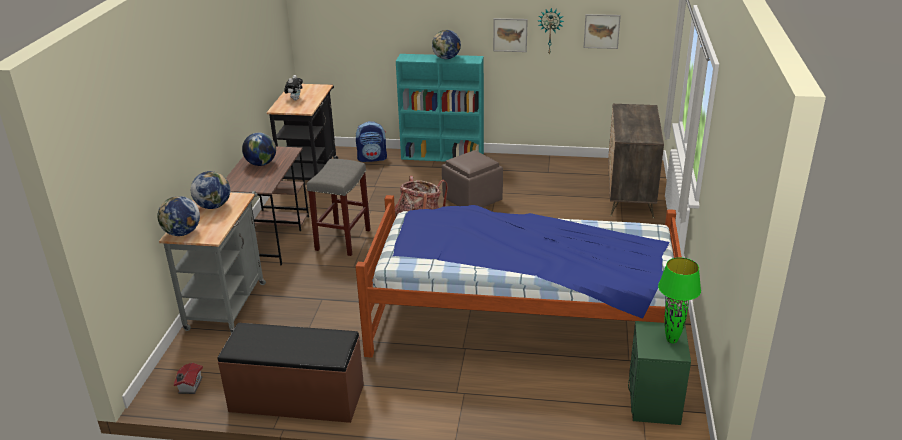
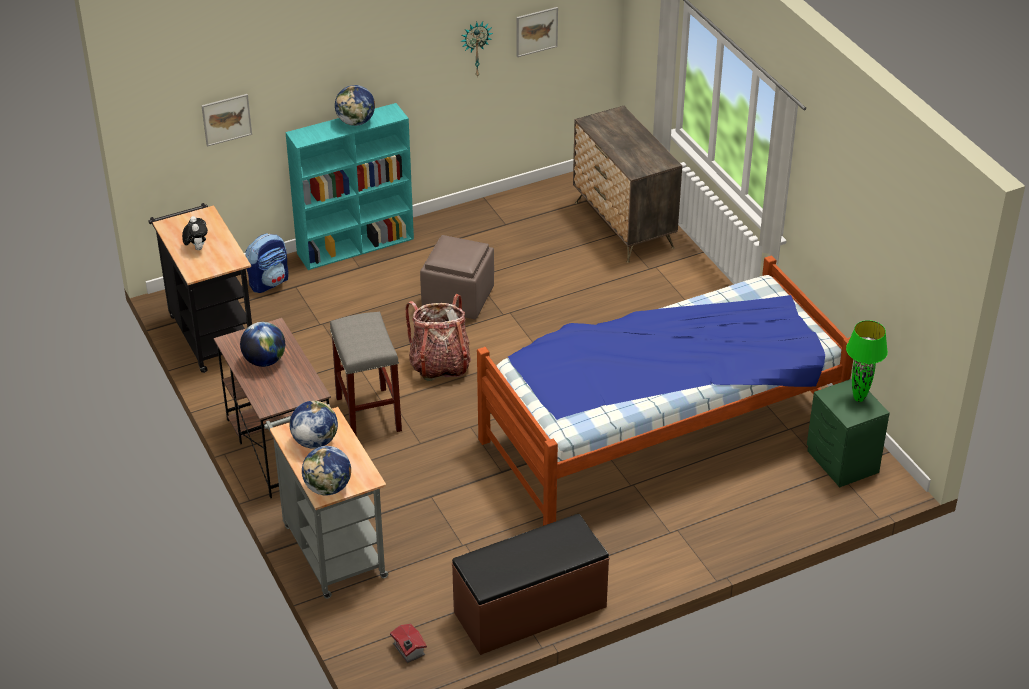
camera: 35 degrees left, 10 degrees up
(510, 35) = (426, 67): picture -> picture (226, 119)

